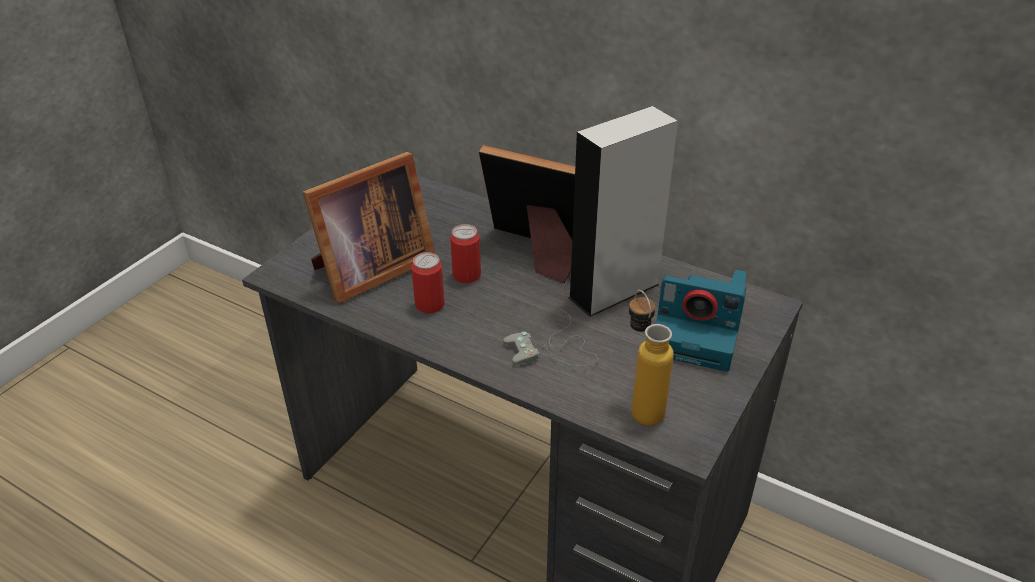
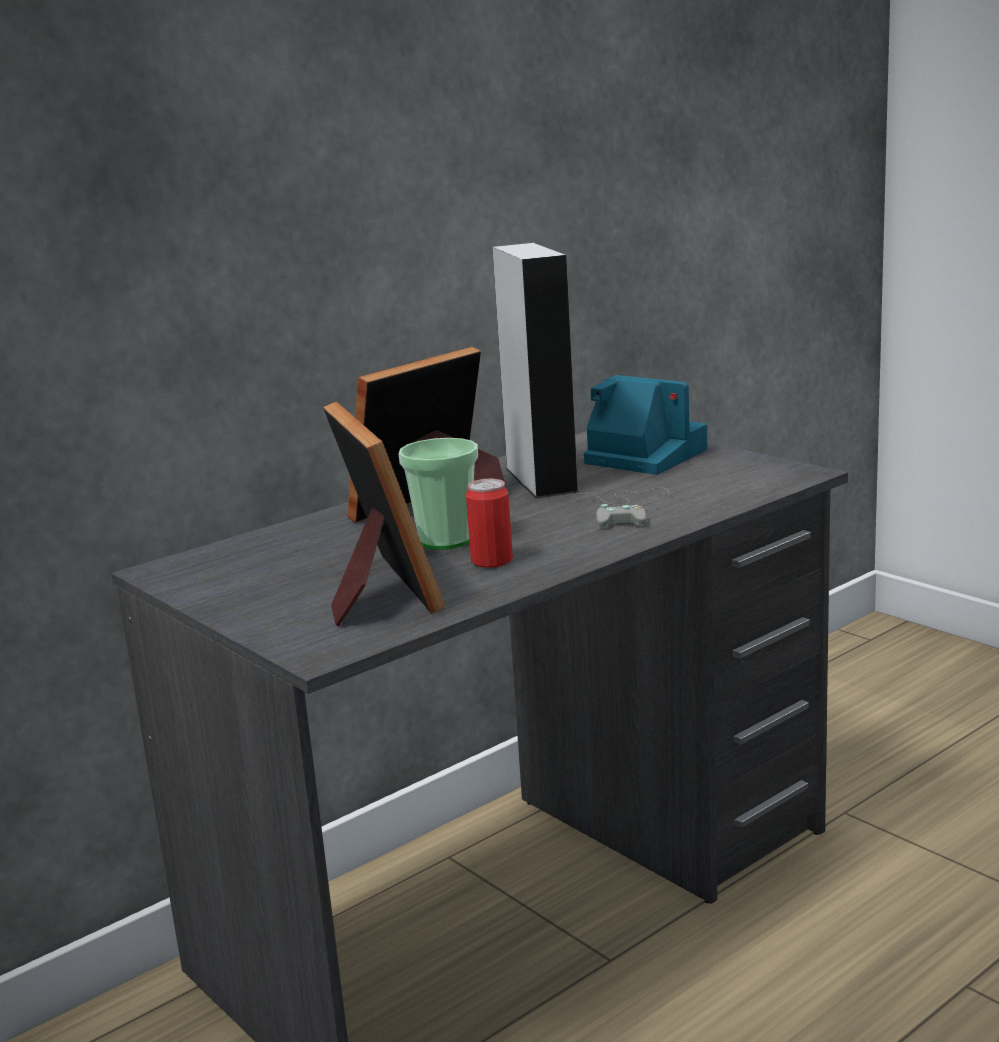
camera: 70 degrees left, 20 degrees down
(466, 275) = (445, 540): can -> cup
(640, 405) = (738, 483): bottle -> none
(698, 335) = (642, 456): camera -> camera turned 90 degrees counterclockwise

